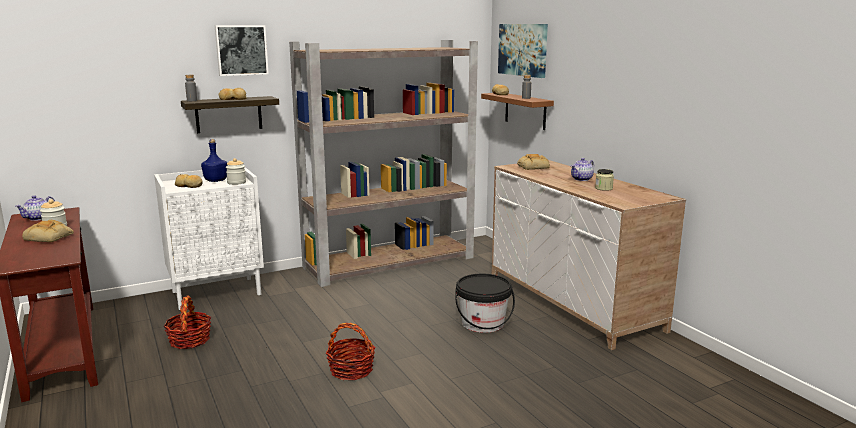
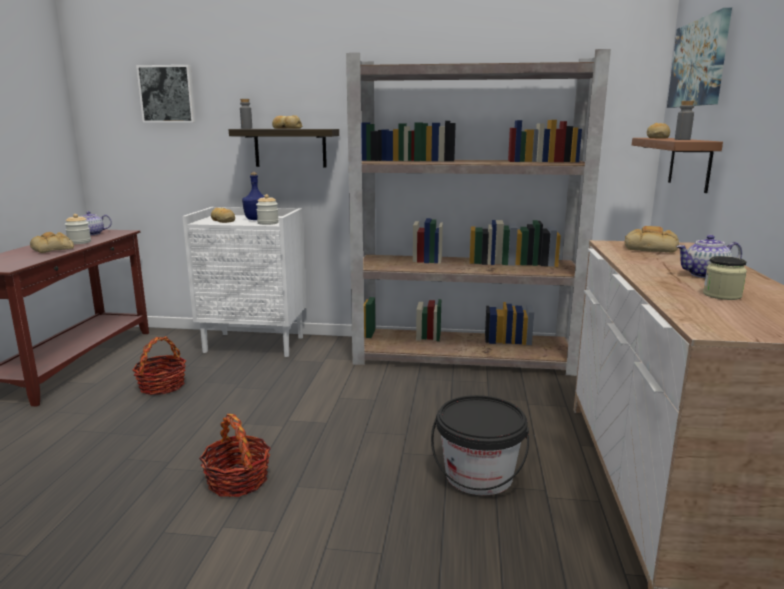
camera: 35 degrees right, 0 degrees up
(241, 50) = (306, 72): picture -> picture (168, 94)

